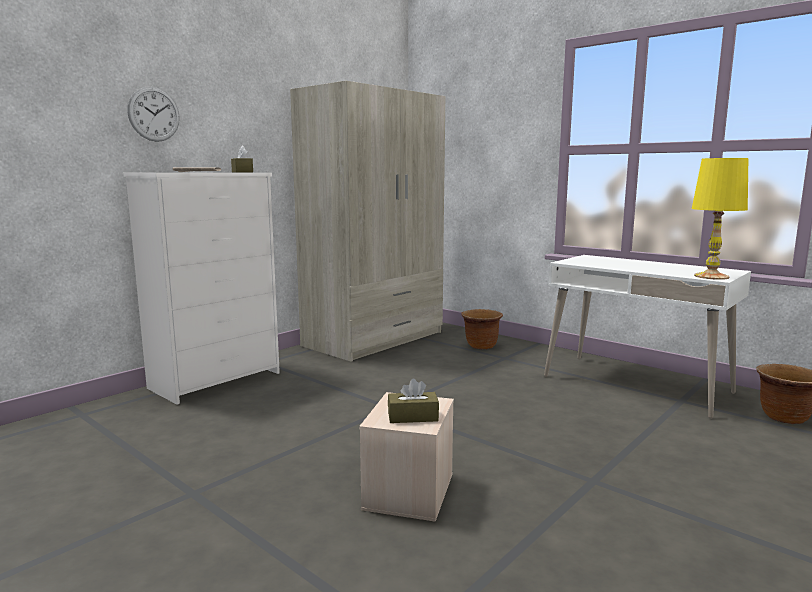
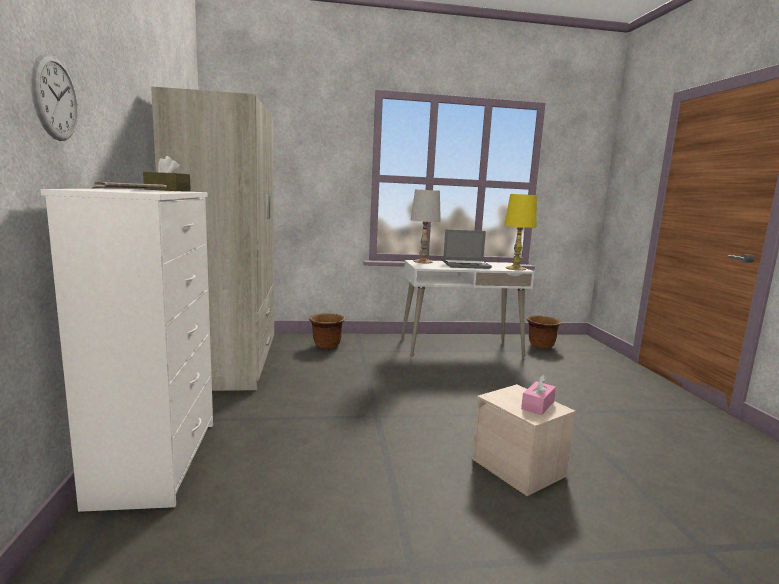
camera: 50 degrees left, 0 degrees up
(413, 417) = (537, 405): brown tissue box -> pink tissue box
(597, 258) = (422, 261): none -> white table lamp
(643, 266) = (466, 265): none -> laptop

